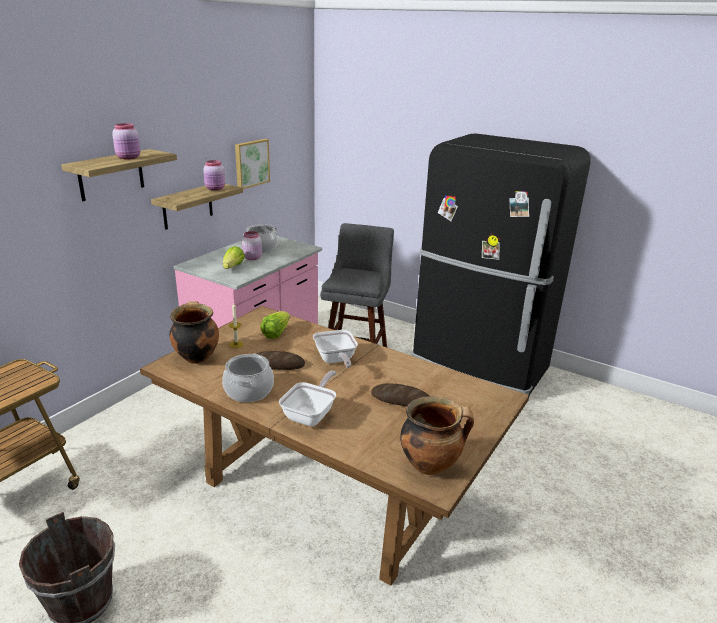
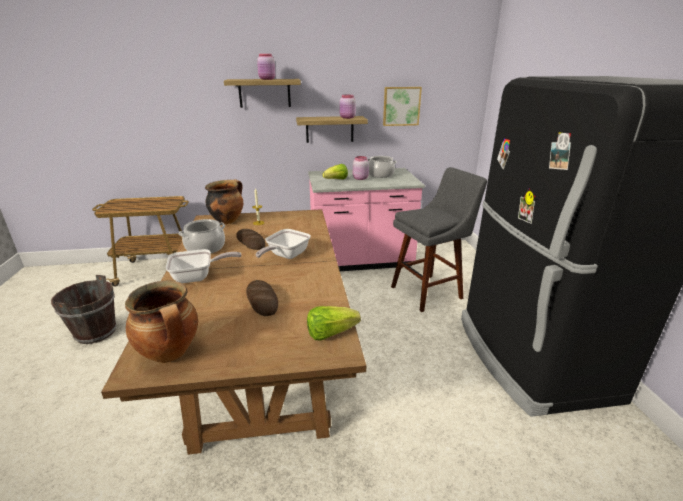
camera: 50 degrees right, 0 degrees up
(276, 333) = (292, 226): lettuce -> lettuce (330, 333)

